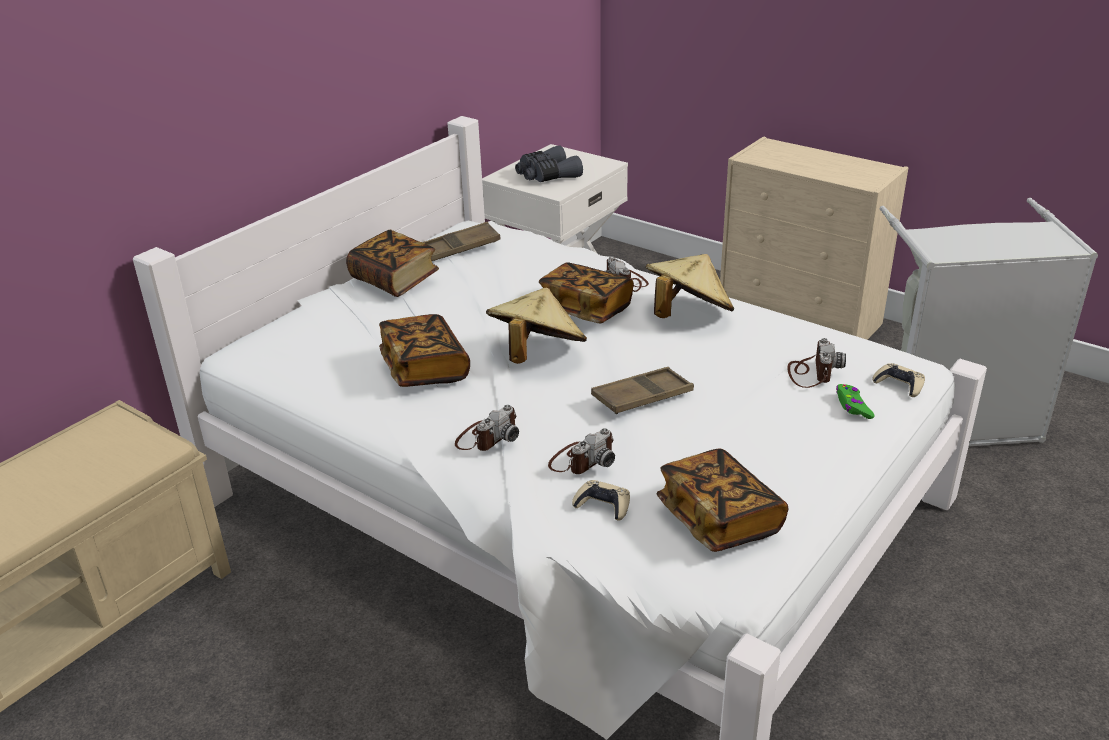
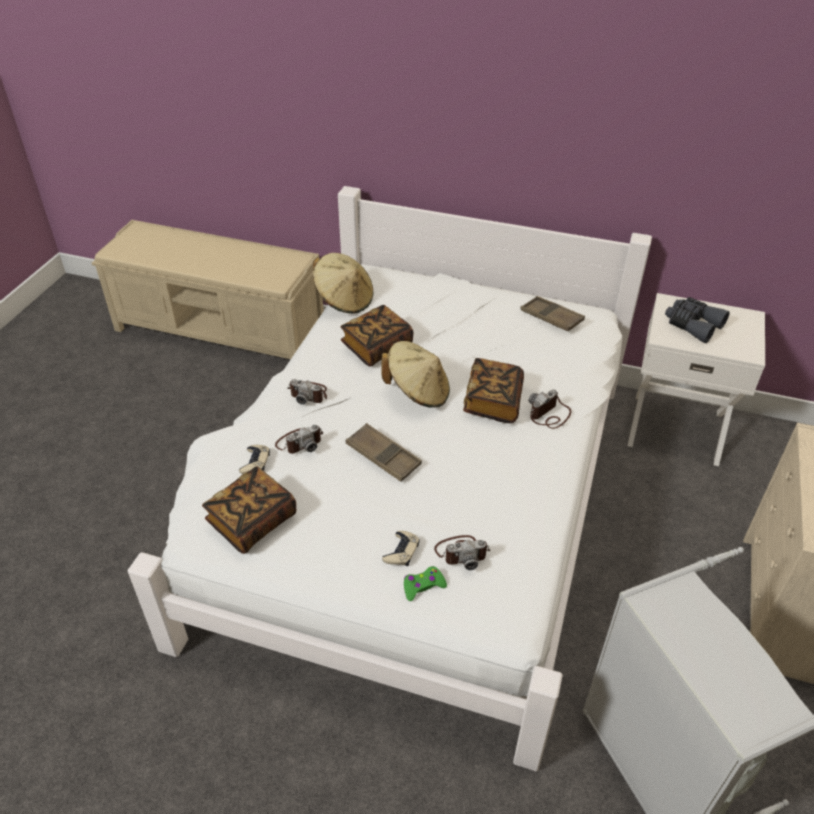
camera: 70 degrees right, 10 degrees up
(394, 280) = (485, 302): book -> none
(582, 460) = (299, 442): camera -> camera turned 60 degrees counterclockwise
(687, 315) = (520, 462): beige hat -> beige hat (344, 300)
(899, 384) = (472, 617): beige game controller -> beige game controller (401, 551)

